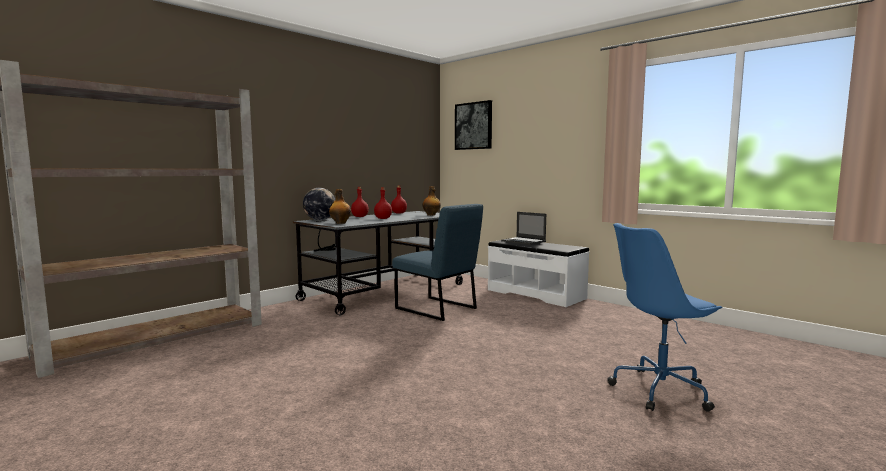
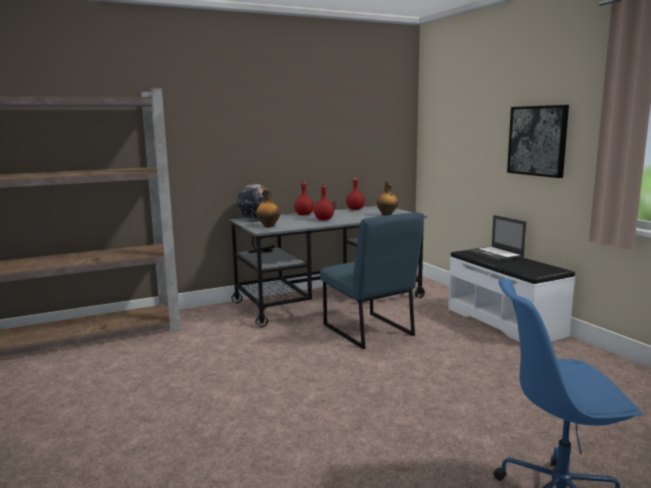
camera: 20 degrees right, 5 degrees up
(473, 126) = (452, 103): picture -> picture (537, 140)

